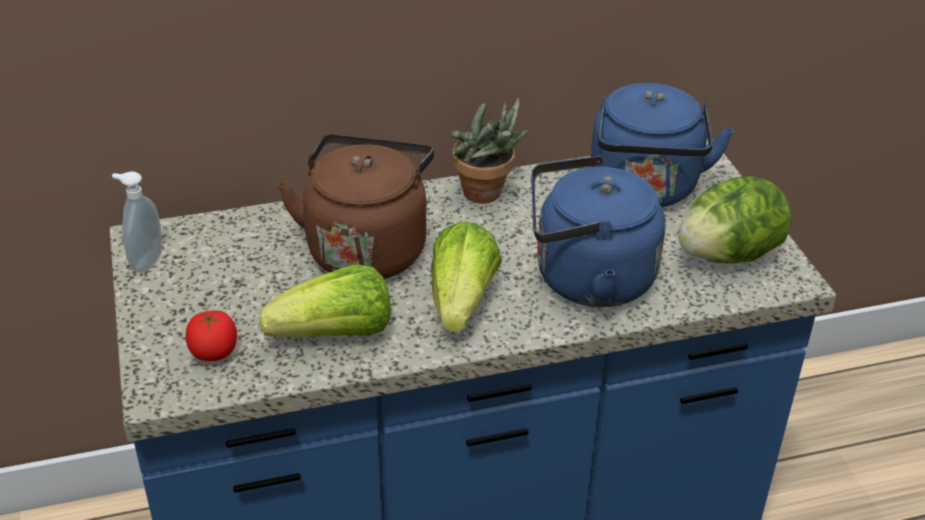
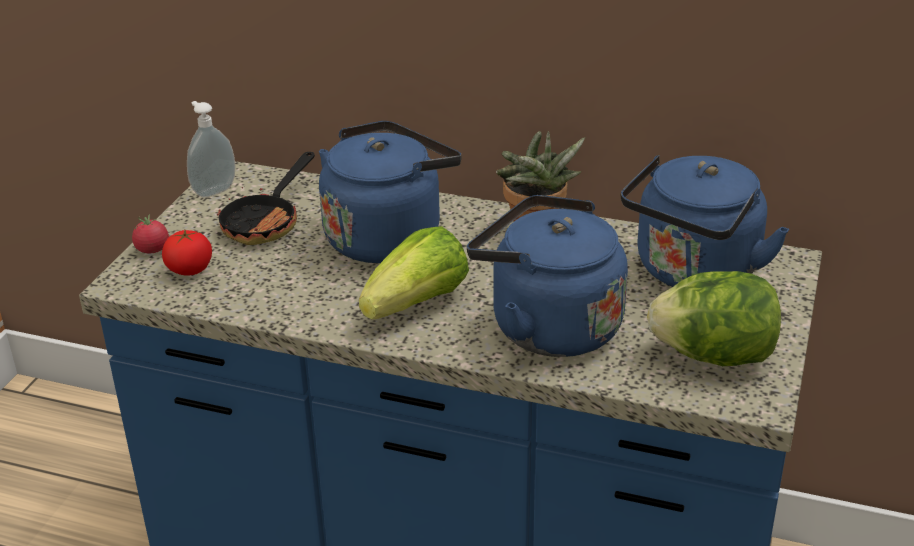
camera: 35 degrees right, 5 degrees down
(151, 346) = (152, 249): none -> tomato
(237, 275) = (266, 222): none -> frying pan
(336, 334) = (290, 291): lettuce -> none
(367, 248) = (387, 236): brown kettle -> blue kettle

